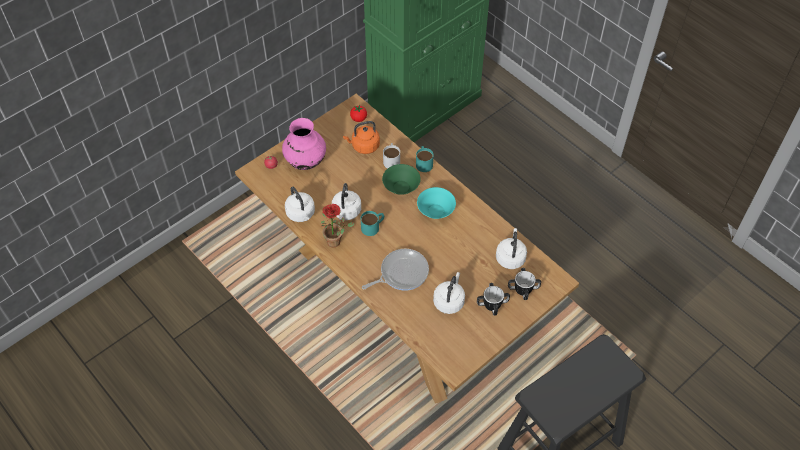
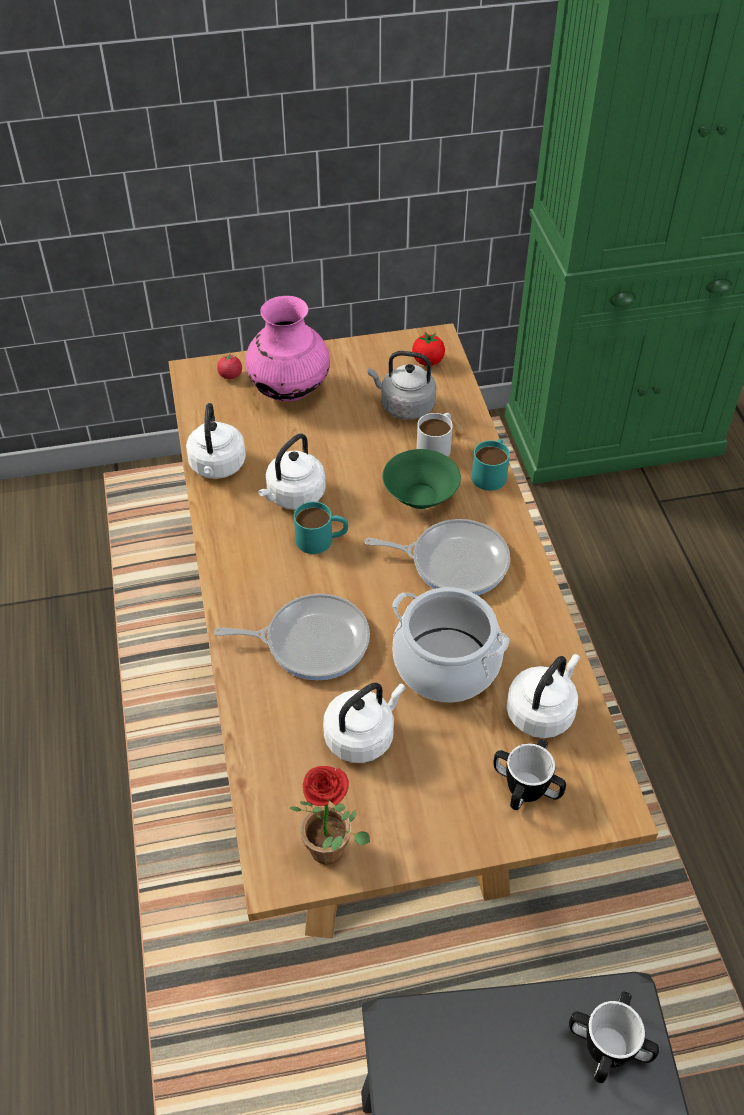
camera: 30 degrees right, 5 degrees down
(336, 241) = (240, 535): potted plant -> potted plant (334, 851)
(364, 146) = (404, 406): orange kettle -> grey kettle
(435, 211) = (454, 562): turquoise bowl -> frying pan
(461, 256) = (446, 664): none -> cooking pot
(492, 304) = (442, 785): mug -> mug (608, 1046)

